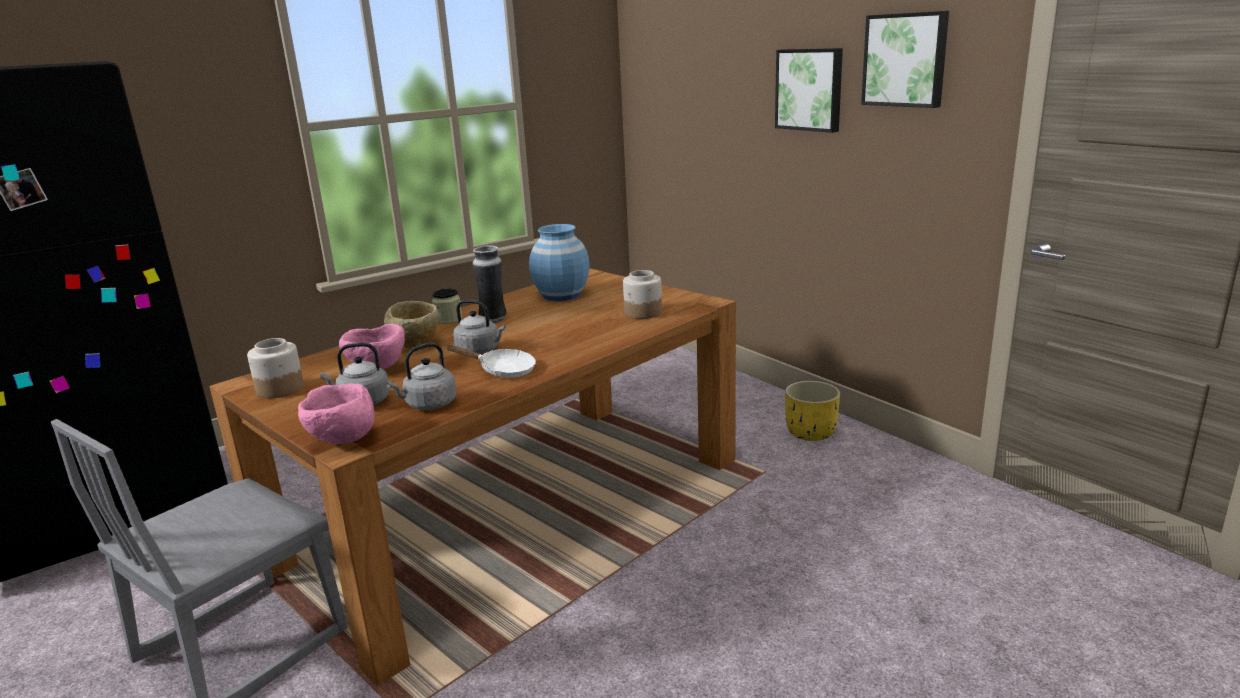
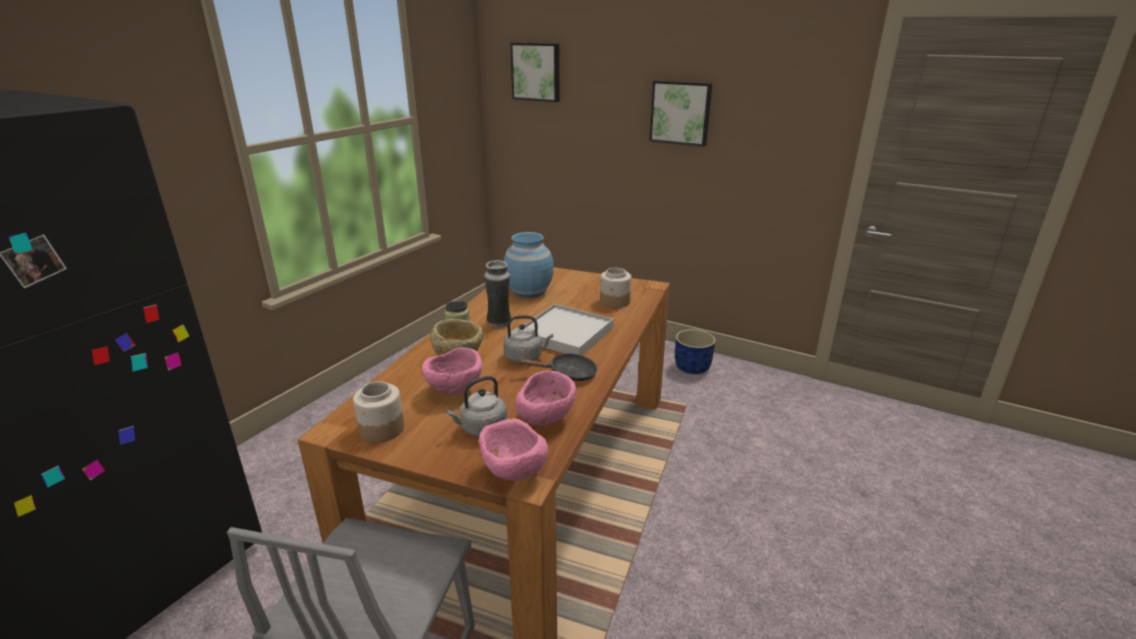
camera: 25 degrees left, 5 degrees up
(428, 405) = (546, 420): grey kettle -> pink bowl
(502, 370) = (568, 374): white frying pan -> black frying pan
(549, 336) = (566, 333): none -> white tray
(810, 433) = (692, 368): yellow planter -> blue planter
(906, 60) = (768, 95): picture -> picture (536, 72)

